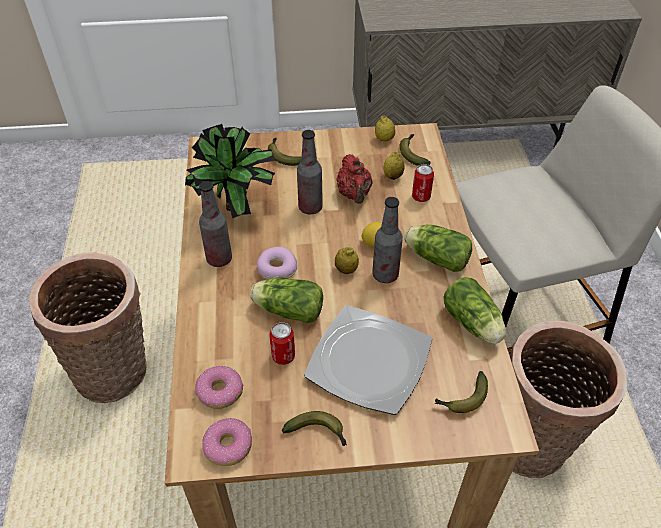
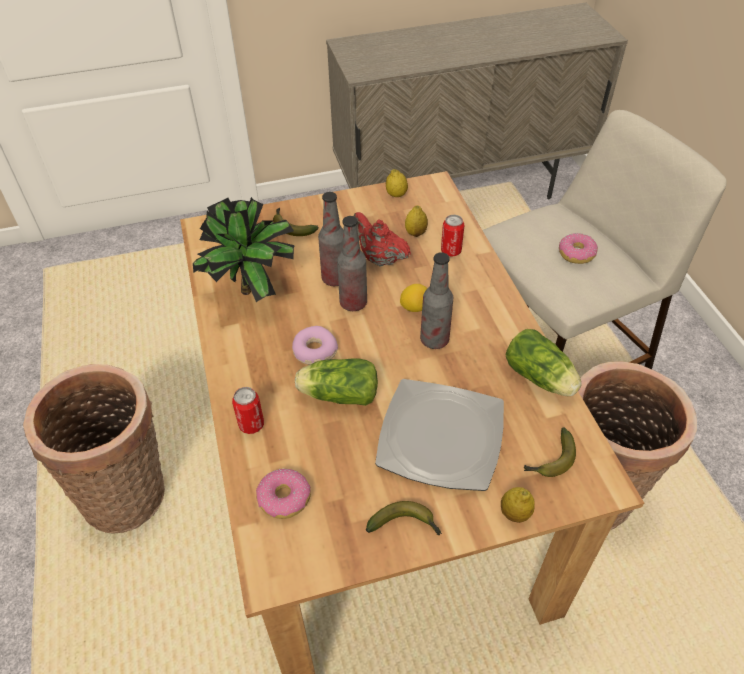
camera: 10 degrees left, 0 degrees up
(219, 259) = (247, 349): bottle -> bottle (353, 303)
(228, 446) = (308, 558): donut -> donut (576, 253)
(283, 356) = (346, 446): can -> can (251, 424)
(346, 270) = (391, 340): lemon -> lemon (515, 513)
(354, 194) = (379, 258): red teapot -> red teapot turned 150 degrees clockwise
(413, 153) = (430, 206): banana -> none
(435, 257) = (482, 313): lettuce -> none

